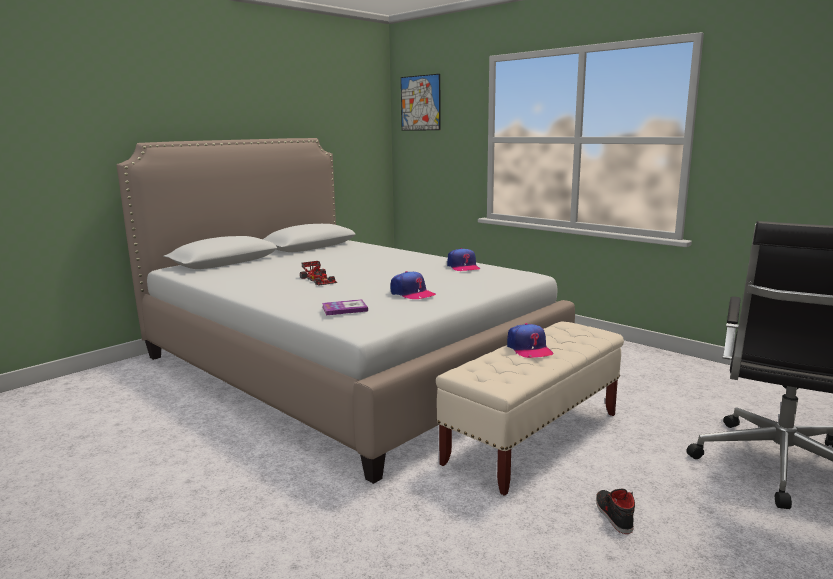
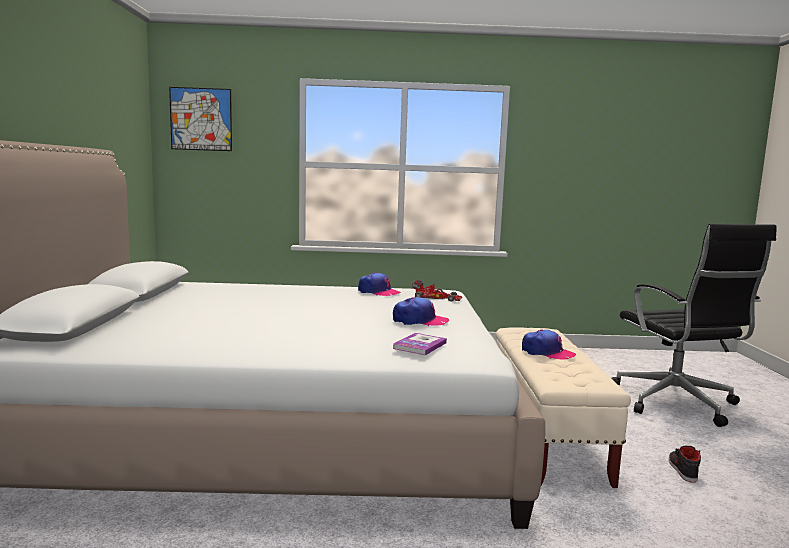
camera: 45 degrees left, 5 degrees down
(319, 279) = (285, 324): toy car -> toy car (436, 297)
(613, 514) = (682, 469): black shoe -> black shoe turned 60 degrees clockwise

